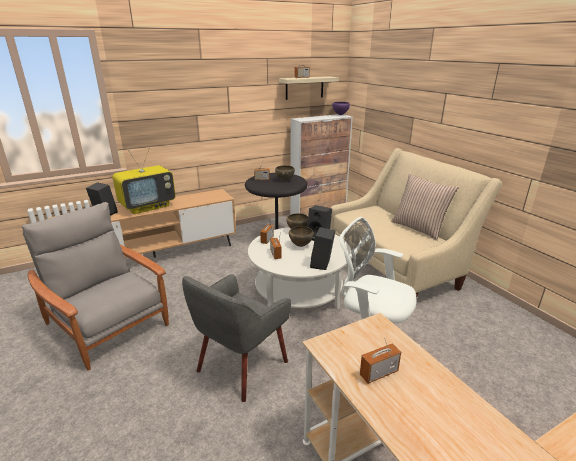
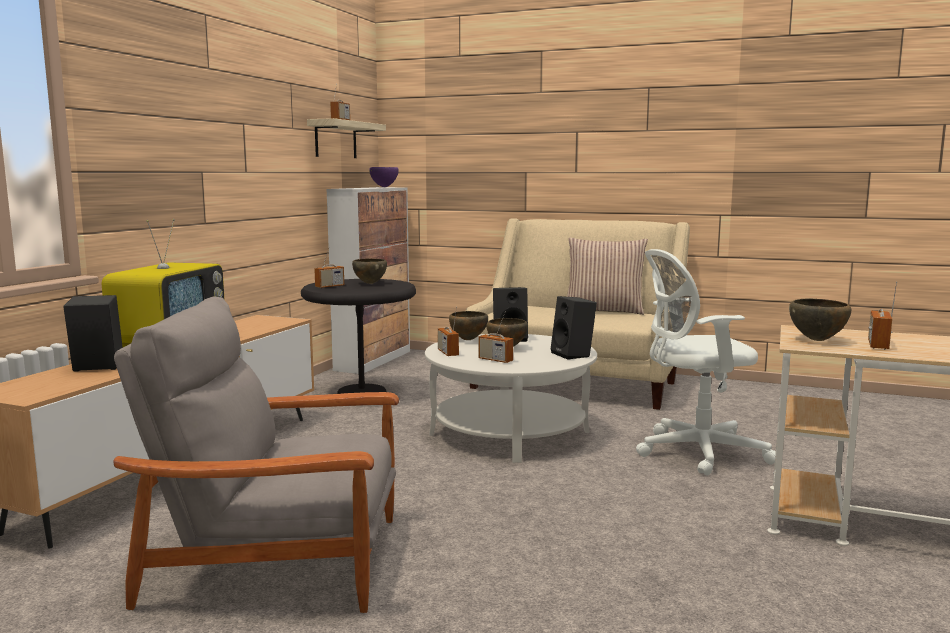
camera: 40 degrees left, 15 degrees down
(240, 366) = (584, 513): grey armchair -> none
(352, 344) = (817, 340): none -> brown bowl

